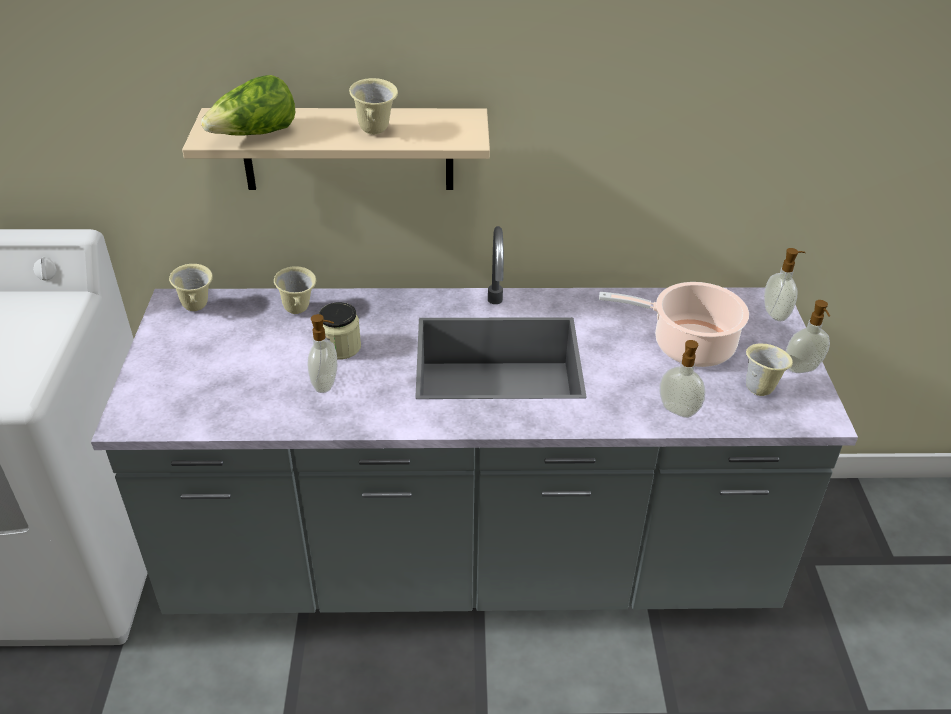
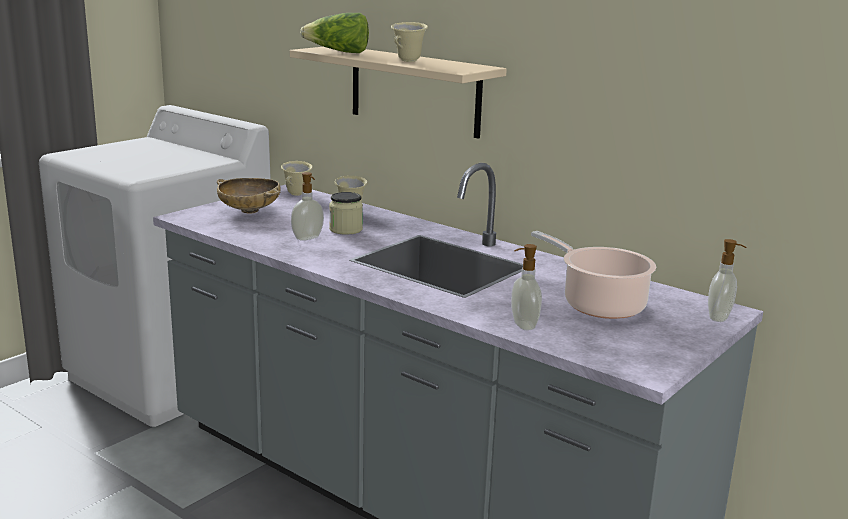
camera: 40 degrees right, 20 degrees down
(191, 368) = (249, 211): none -> beige bowl
(760, 388) = (620, 341): beige mug -> none
(802, 369) = (683, 347): soap dispenser -> none

